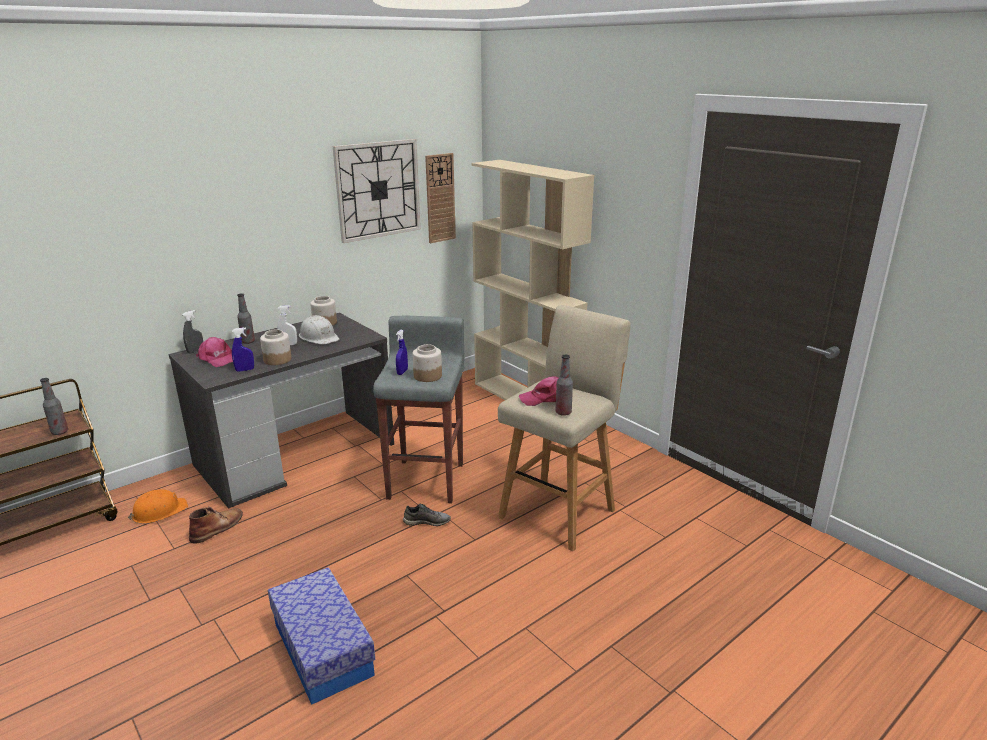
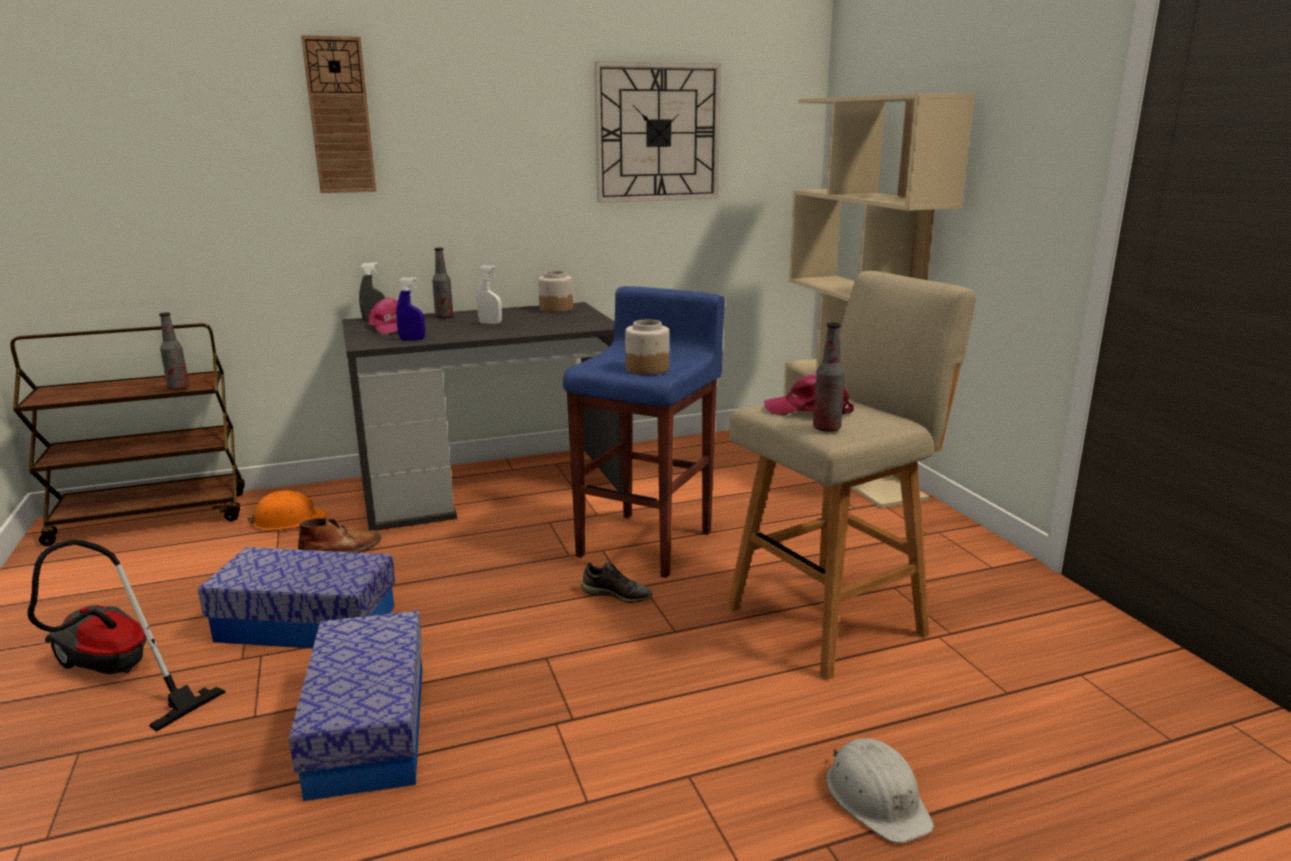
camera: 20 degrees right, 5 degrees down
(115, 659) = (116, 675): none -> vacuum cleaner
(230, 589) = (306, 624): none -> storage box
(277, 359) = (462, 334): jar -> none
(319, 337) = (535, 320): white hard hat -> white hard hat (877, 798)
(402, 372) = (615, 362): blue spray bottle -> none
(427, 480) = (647, 543): grey stool -> blue stool
(440, 198) = (753, 157): wall clock -> wall clock (340, 116)

